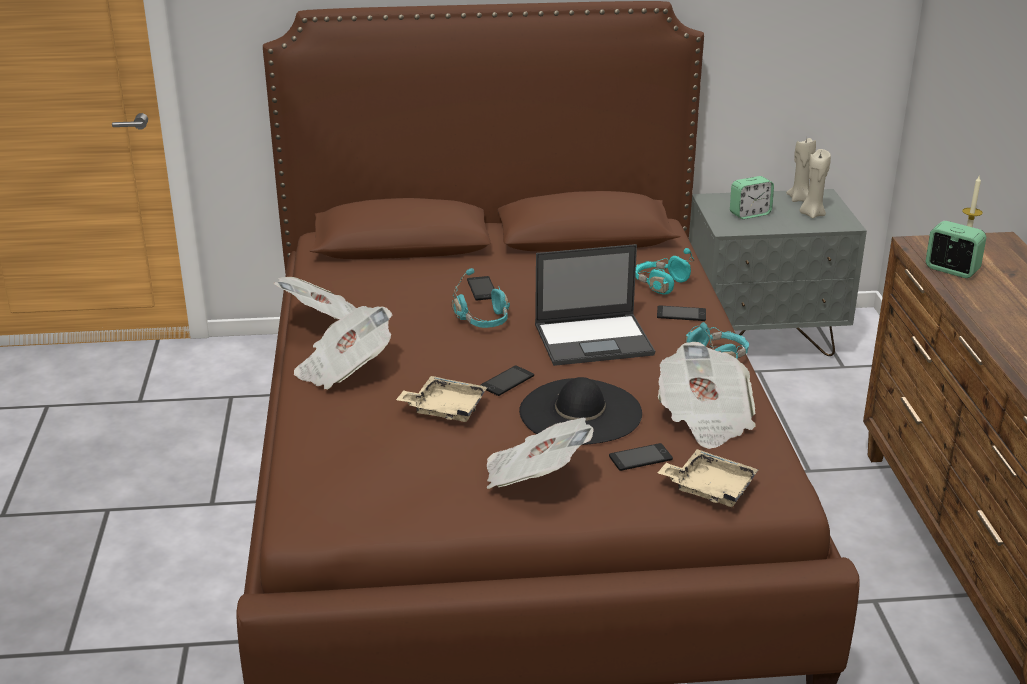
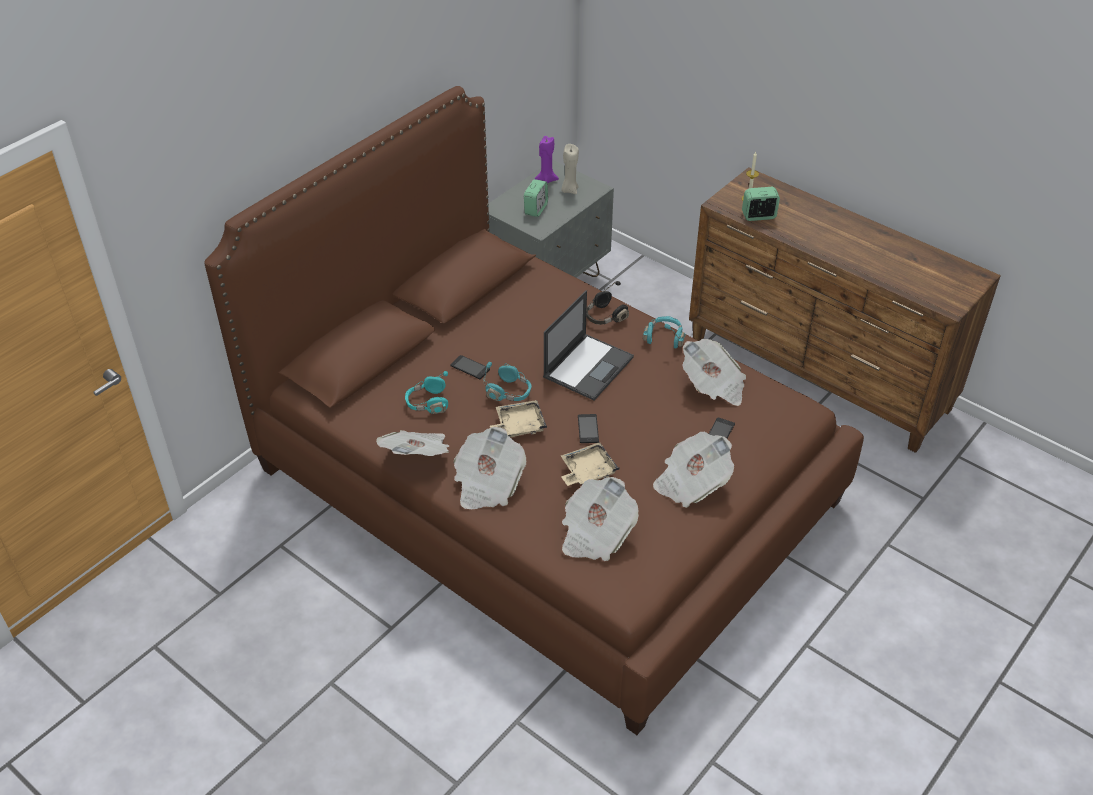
camera: 45 degrees left, 15 degrees up
(365, 457) = (595, 534): none -> newspaper
(580, 412) = (652, 424): black hat -> none
(660, 284) = (563, 299): turquoise headphones -> turquoise headphones (428, 403)
(681, 314) = (604, 316): phone -> black headphones
(709, 488) = (772, 429): beige tray -> beige tray (518, 425)
(800, 199) = (546, 180): beige candle -> purple candle

